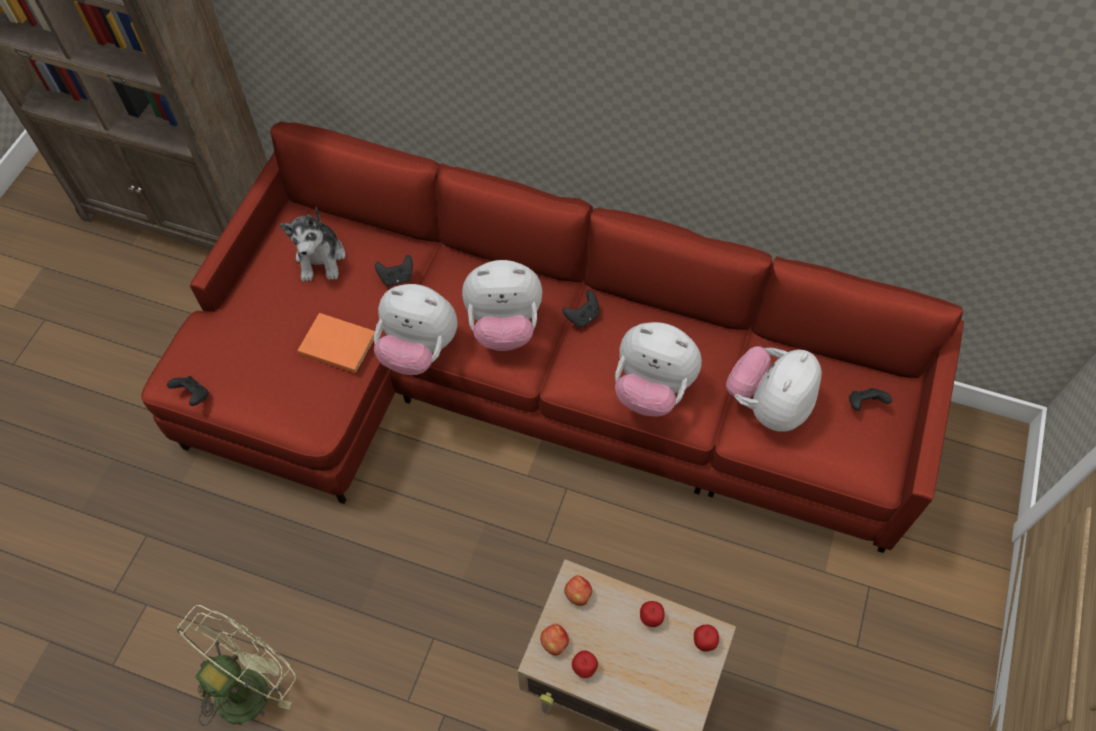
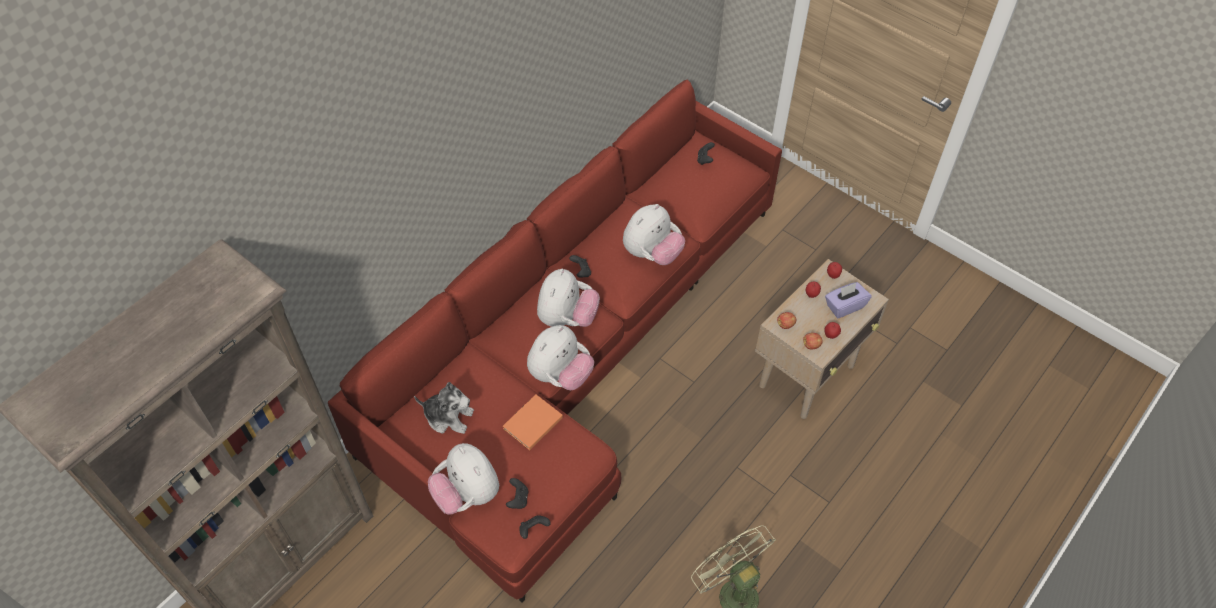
camera: 70 degrees left, 5 degrees down
(397, 278) = (491, 372): black game controller -> black game controller (518, 499)
(651, 676) = (844, 306): none -> purple tissue box
(768, 405) = (687, 203): plush toy -> plush toy (467, 494)

